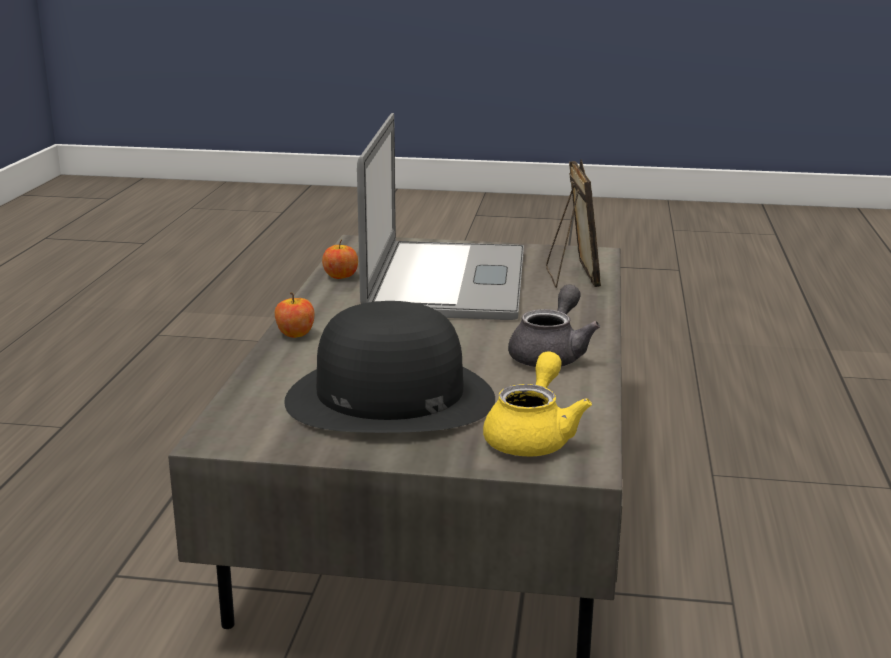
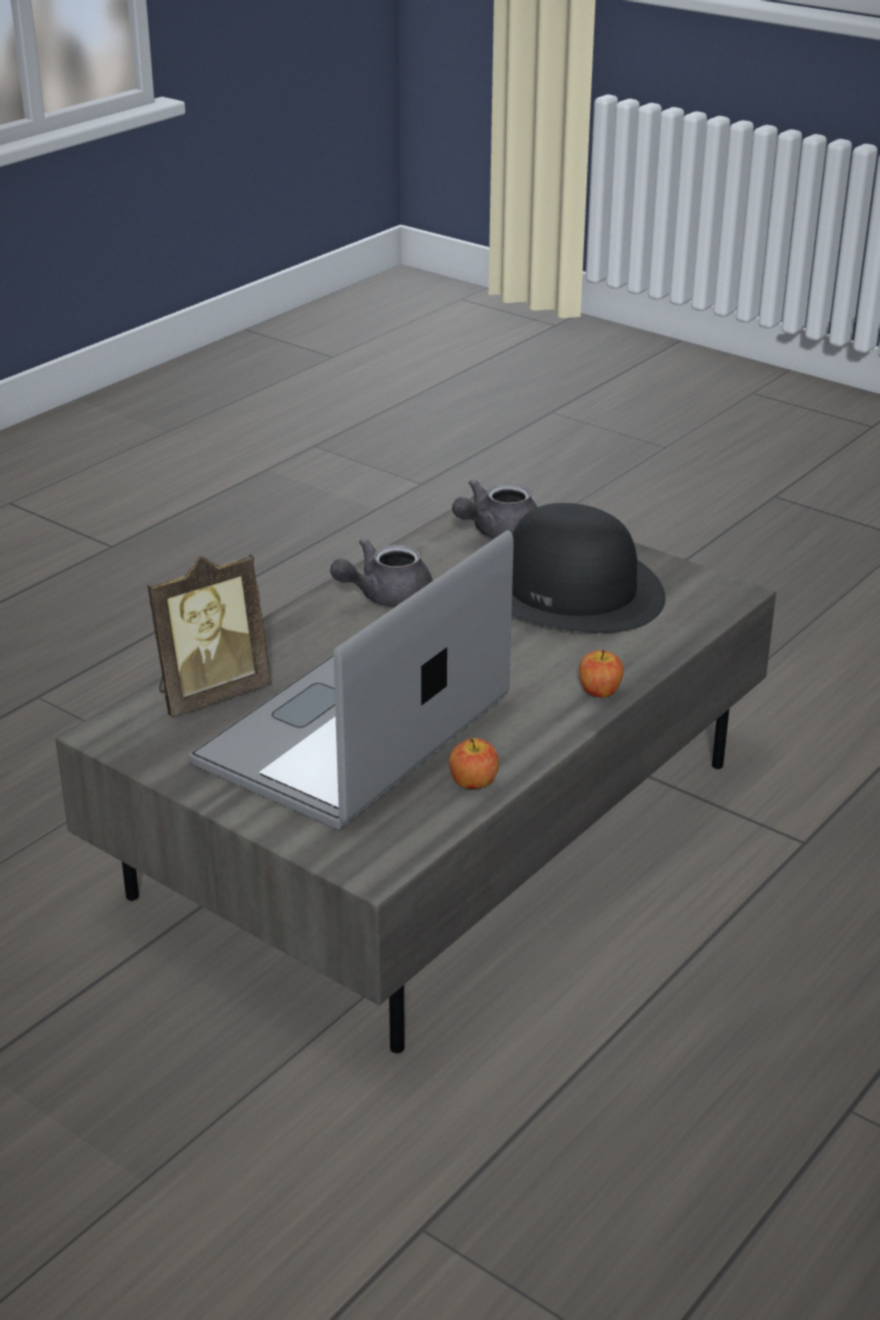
camera: 150 degrees left, 10 degrees up
(533, 436) = (497, 532): yellow teapot -> grey teapot
(571, 278) = (209, 693): picture frame -> picture frame turned 150 degrees counterclockwise

